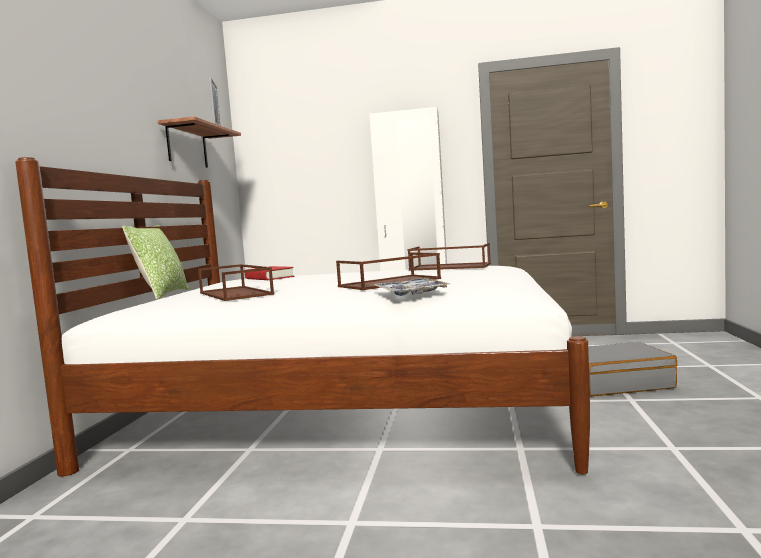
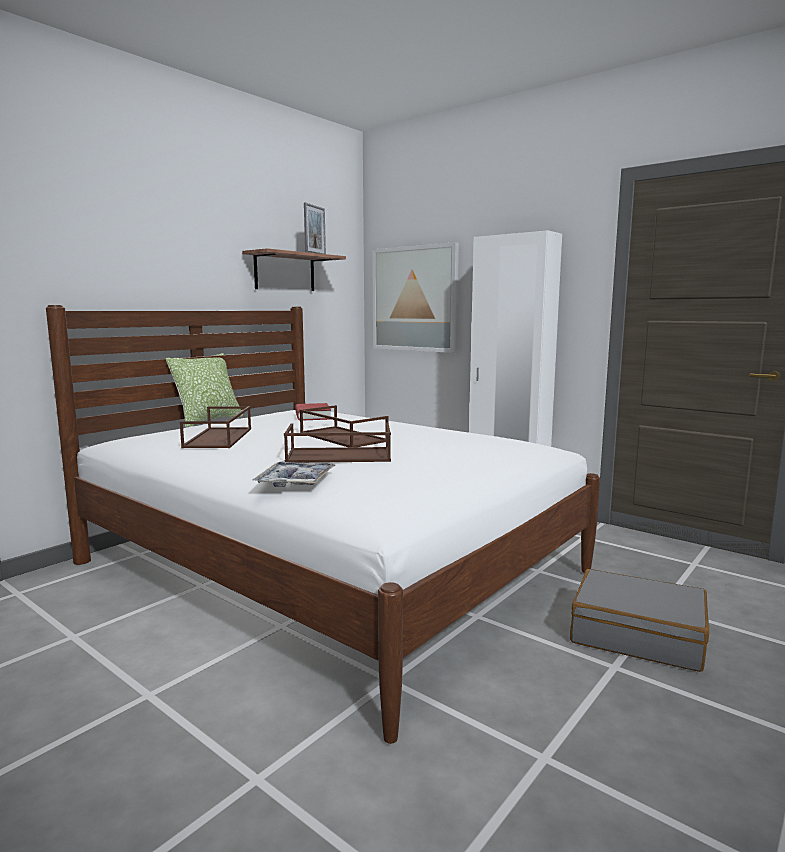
camera: 30 degrees right, 5 degrees up
(297, 174) = (414, 299): none -> picture
(449, 267) = (472, 439): brown tray -> brown tray (341, 437)

